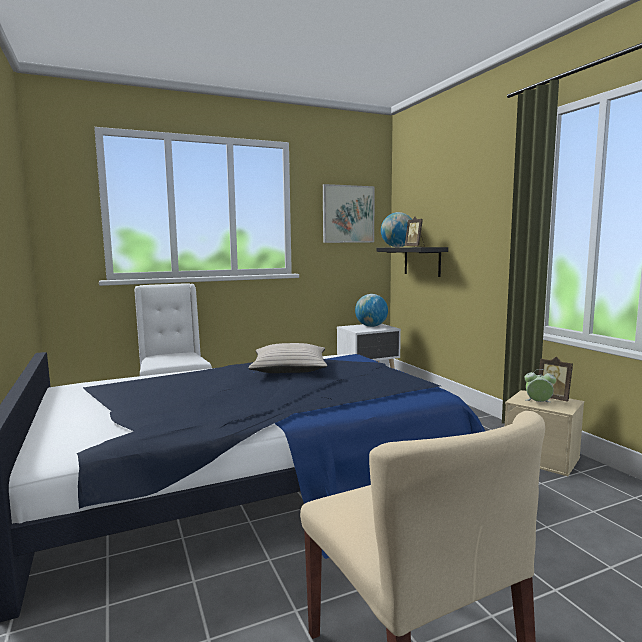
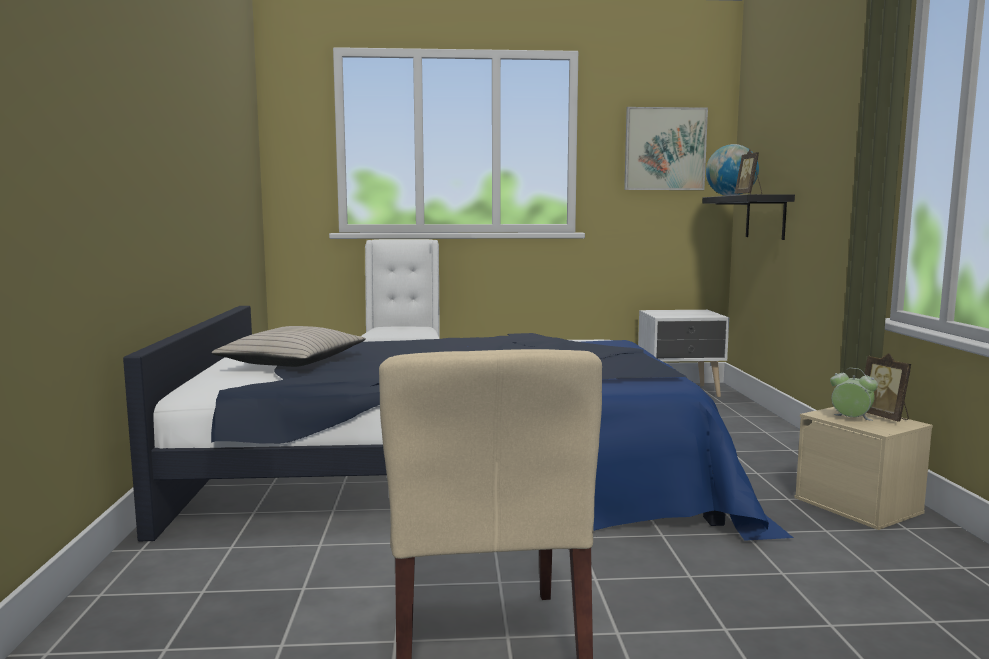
camera: 20 degrees right, 0 degrees up
(289, 368) = (512, 345): beige pillow -> beige pillow (292, 361)
(371, 326) = (688, 312): globe -> none

